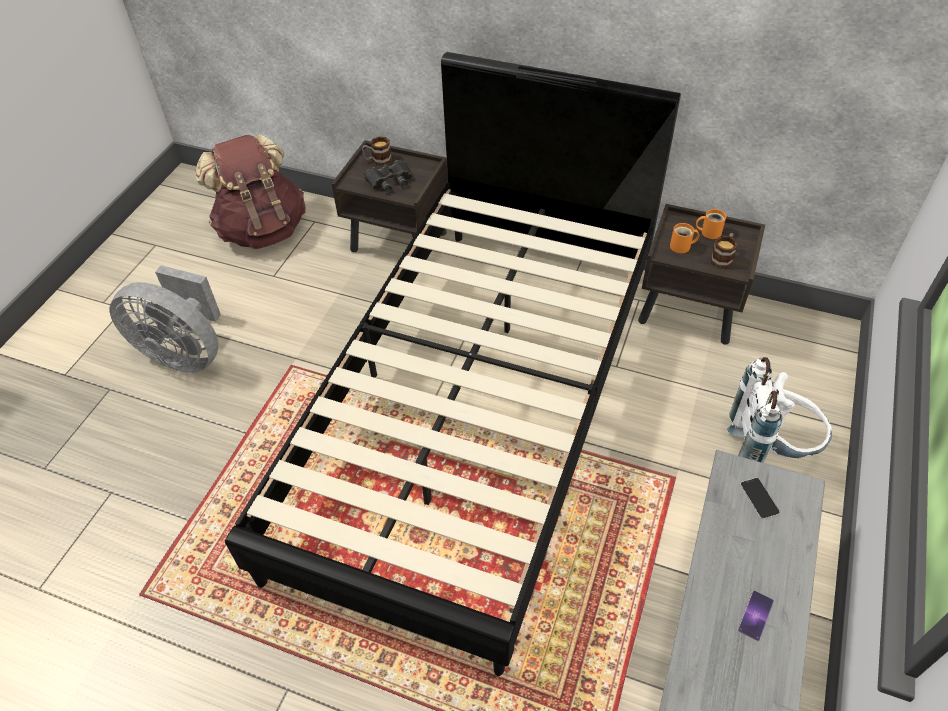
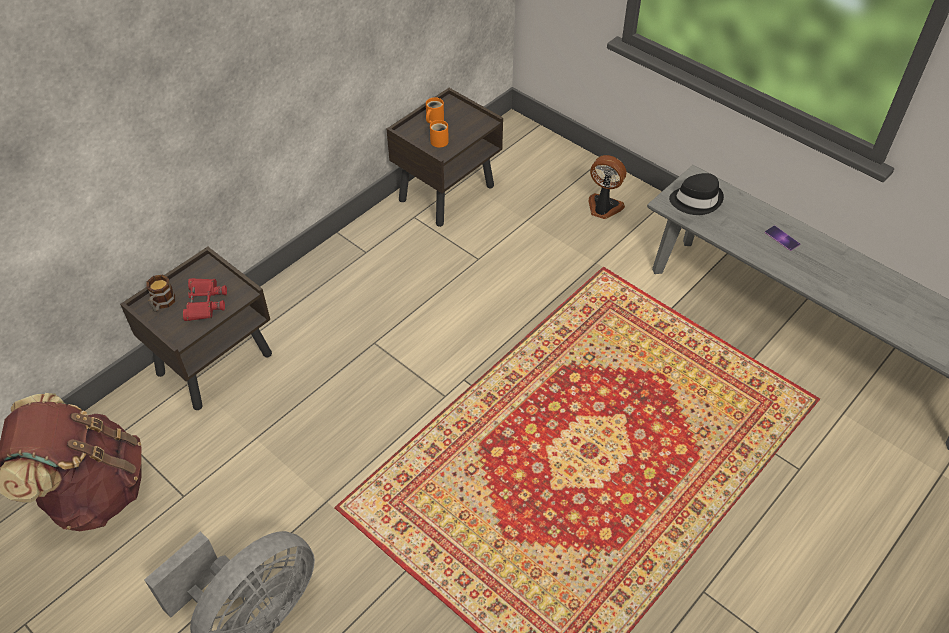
camera: 70 degrees left, 0 degrees up
(390, 180) = (205, 302): black binoculars -> red binoculars
(476, 409) = (474, 368): black bed -> none
(722, 258) = (467, 124): mug -> none
(759, 498) = (696, 200): phone -> black hat
(768, 451) = (603, 208): white backpack -> fan

